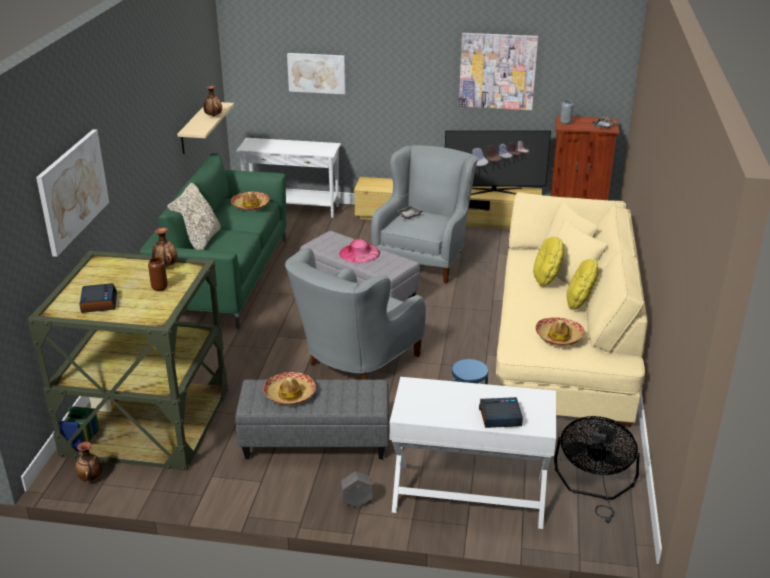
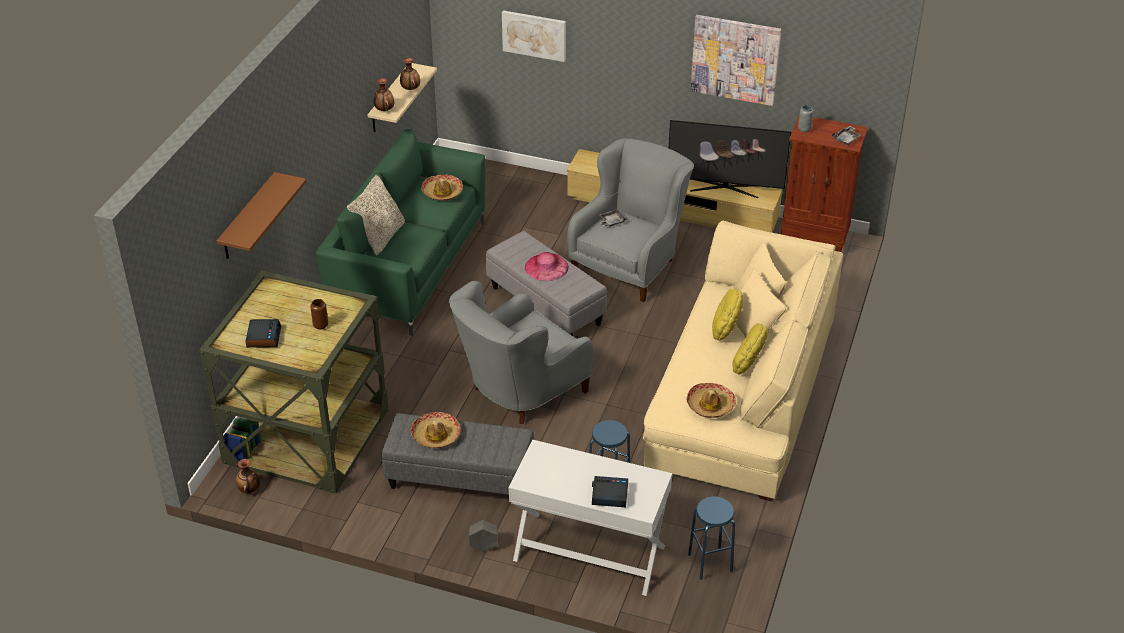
camera: 10 degrees right, 10 degrees up
(73, 190) = (248, 217): picture -> brown shelf
(166, 266) = (330, 298): vase -> vase (384, 110)
(293, 209) = (501, 176): white console table -> none
(595, 489) = (710, 563): black fan -> blue stool

